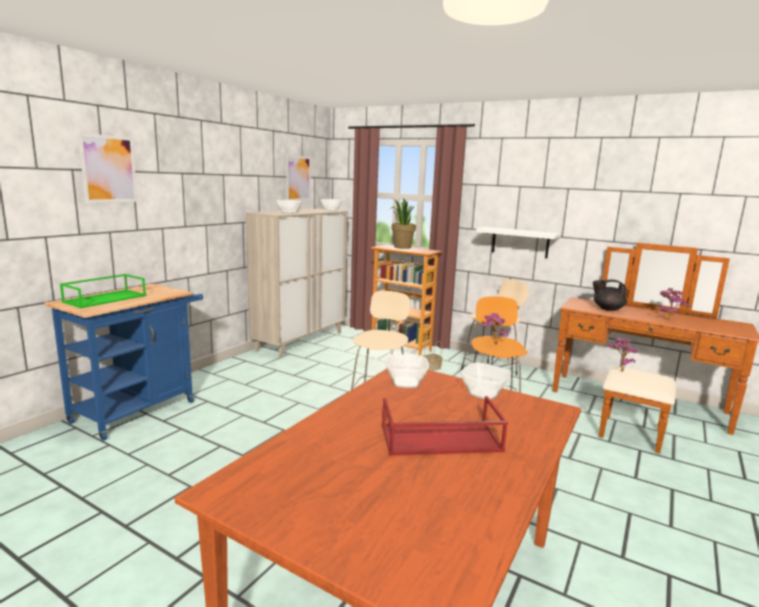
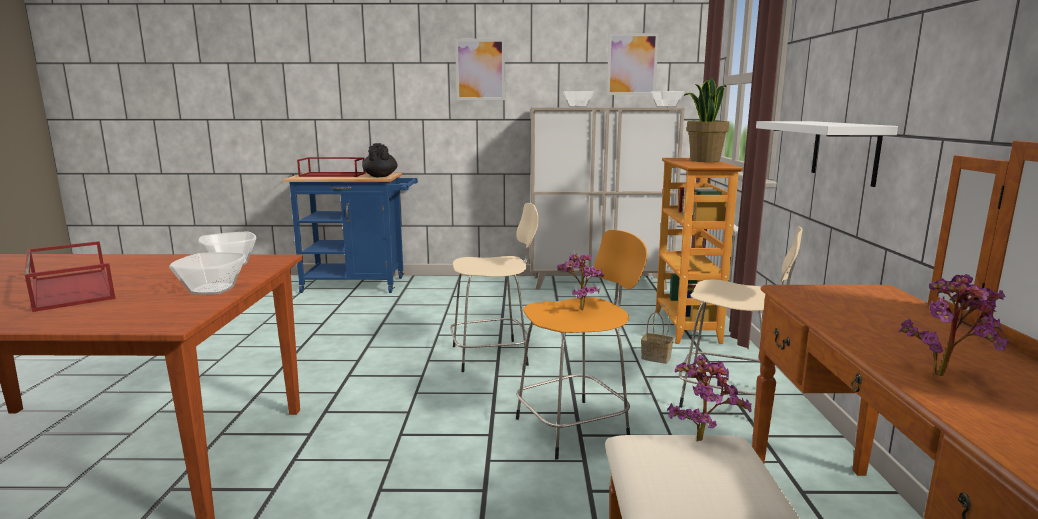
camera: 60 degrees right, 0 degrees up
(105, 298) = (333, 175): green tray -> red tray
(109, 169) = (368, 61): picture -> picture (480, 69)
(607, 309) = (866, 314): black teapot -> black teapot (380, 176)

